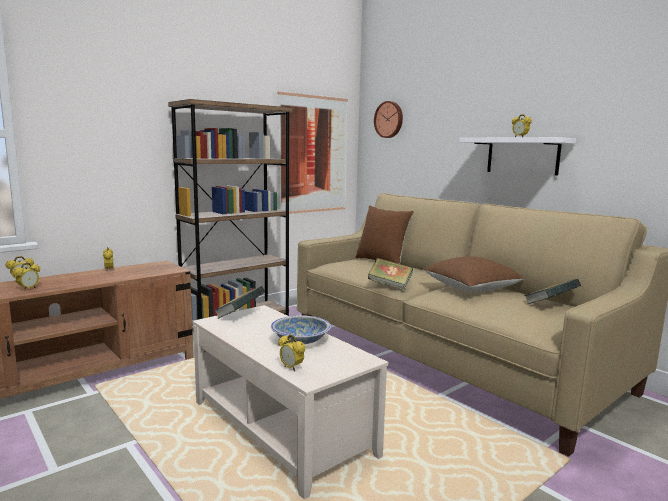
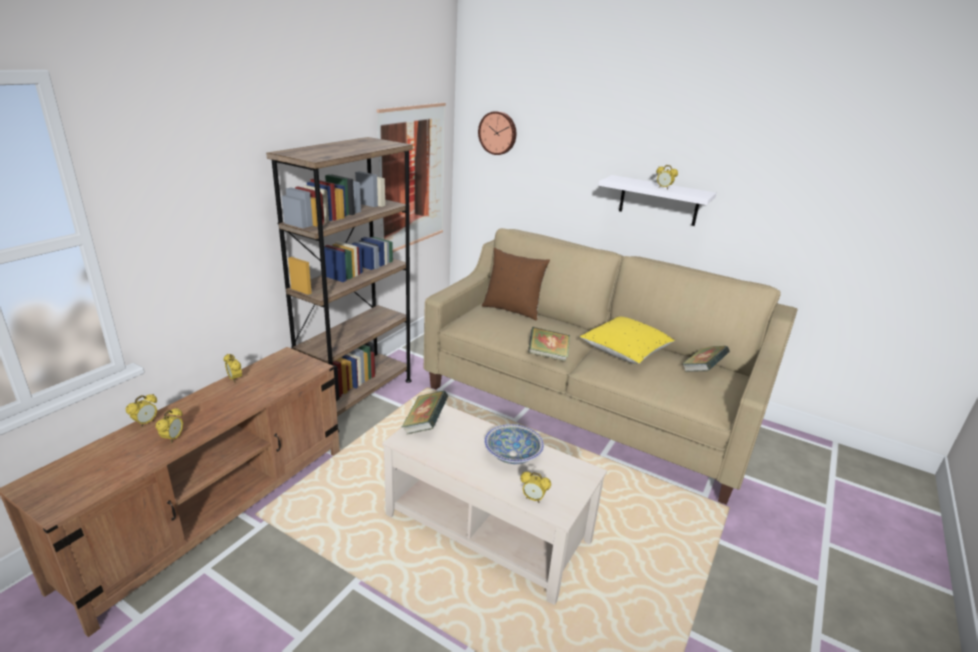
camera: 20 degrees left, 15 degrees up
(471, 289) = (624, 352): brown pillow -> yellow pillow

